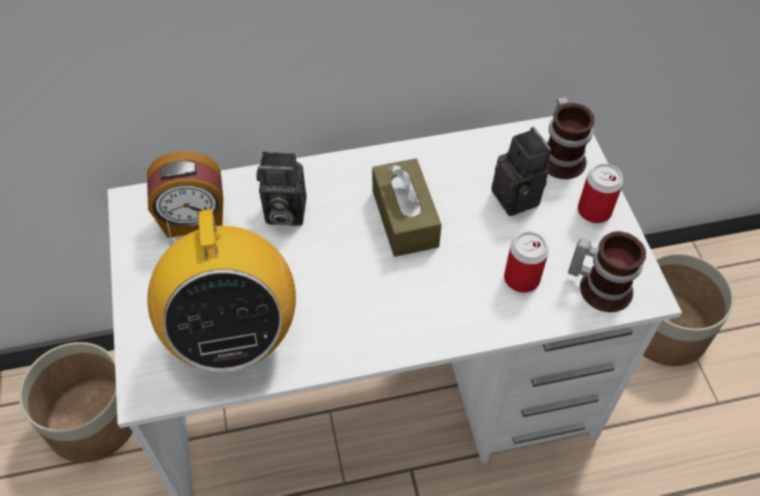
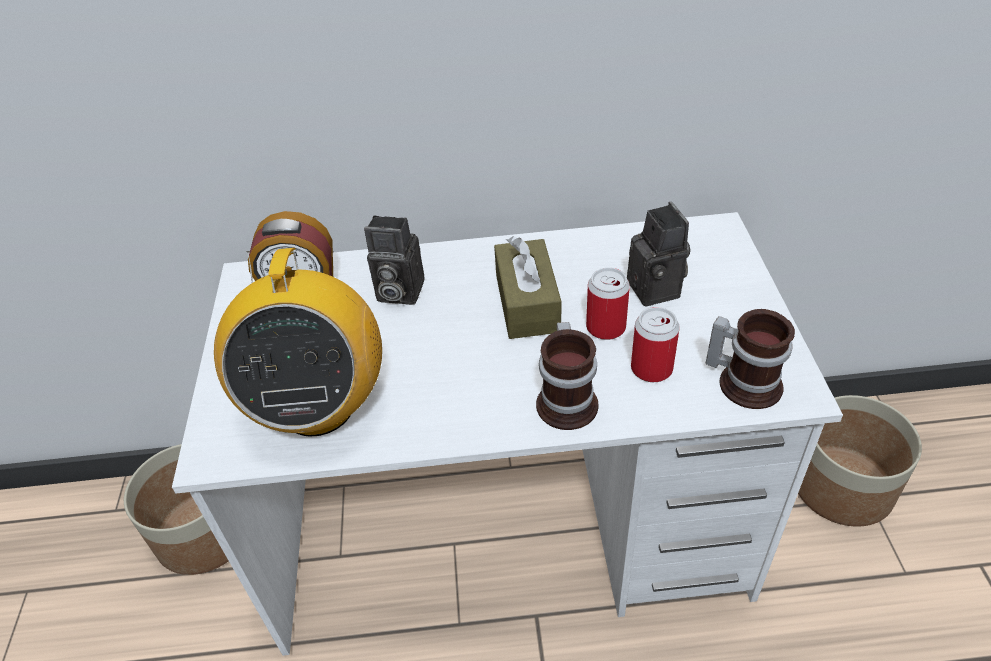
camera: 10 degrees right, 10 degrees down
(563, 157) = (711, 253): mug -> mug (569, 400)
(594, 211) = (743, 306): can -> can (605, 327)

